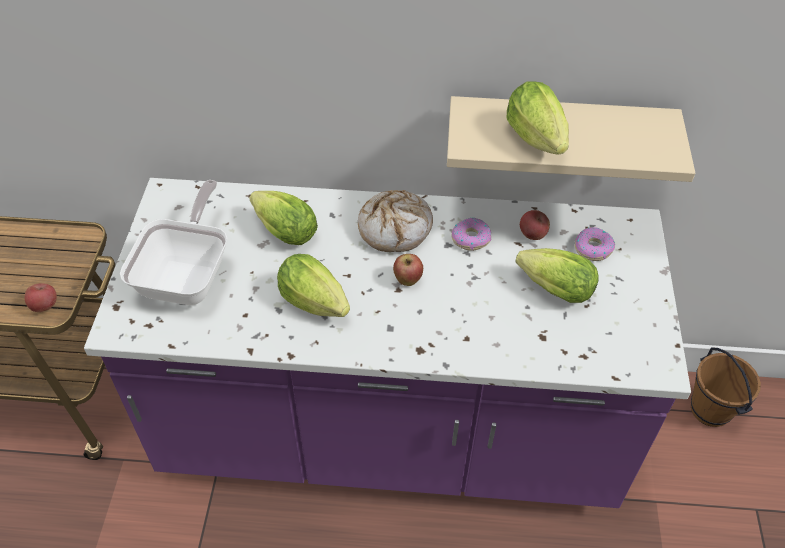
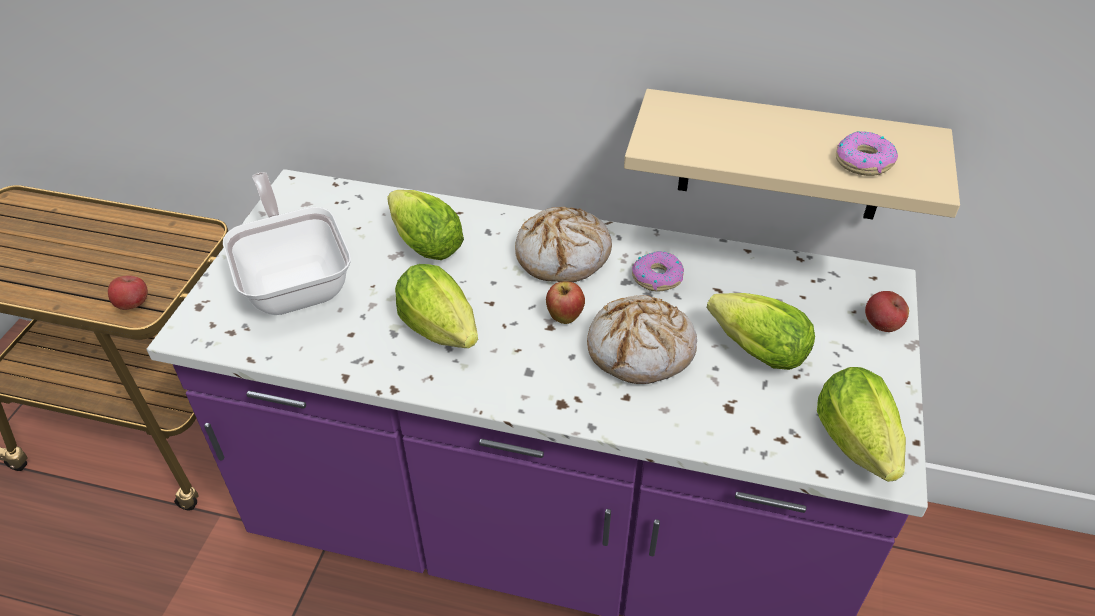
camera: 10 degrees right, 5 degrees down
(188, 275) = (295, 281): frying pan -> frying pan turned 45 degrees counterclockwise
(470, 299) = (641, 349): none -> bread
(532, 235) = (739, 281): apple -> apple (881, 325)
(538, 142) = (749, 148): lettuce -> lettuce (858, 448)
(593, 248) = (817, 306): donut -> donut (863, 161)
(711, 410) = (973, 559): brown bucket -> none

